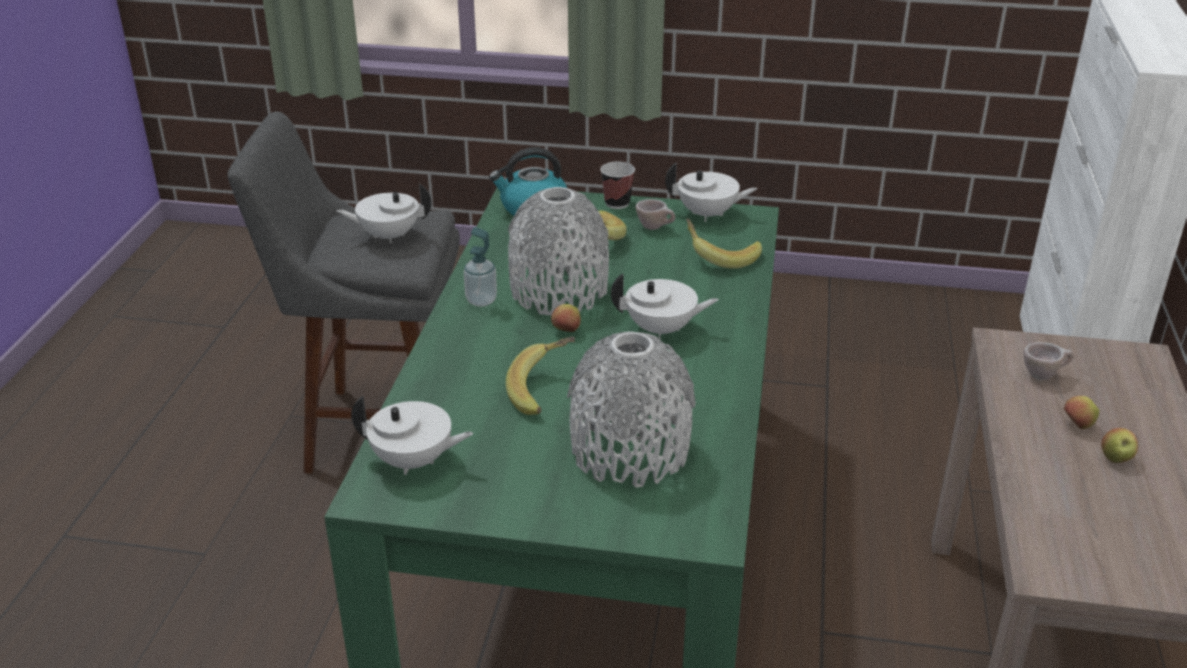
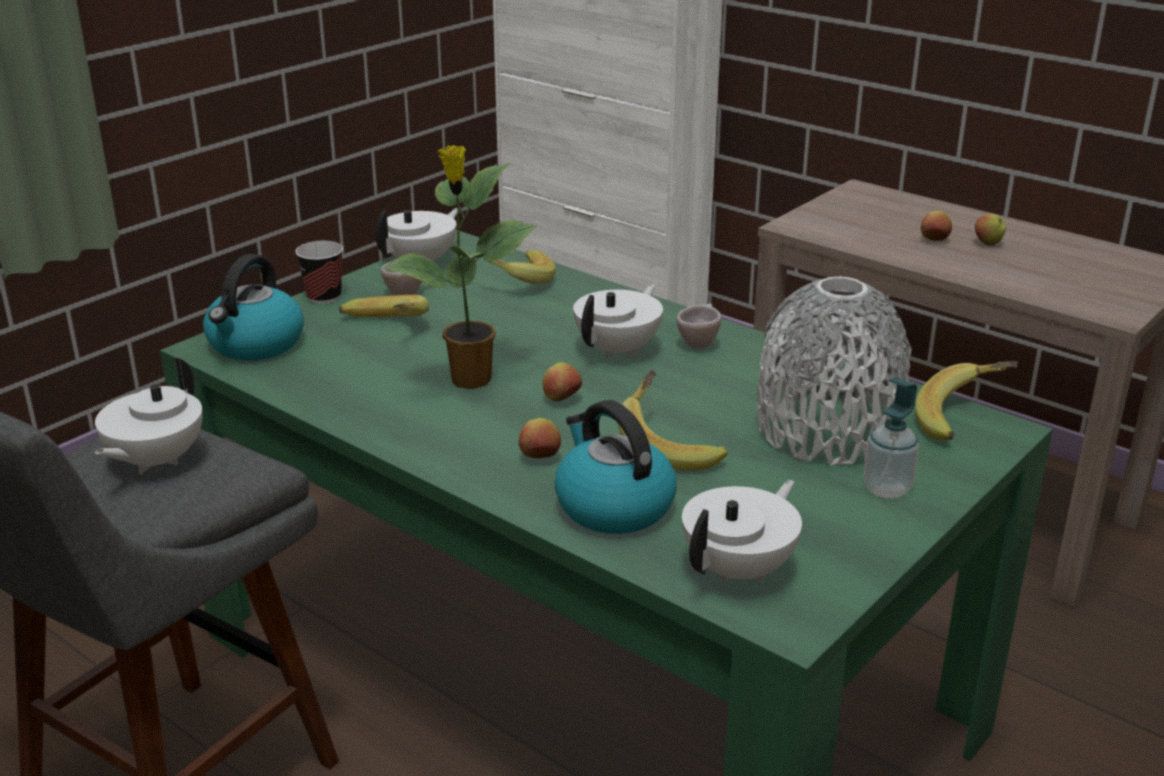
camera: 60 degrees left, 5 degrees down
(450, 392) = (612, 506): none -> kettle
(481, 300) = (428, 433): soap dispenser -> soap dispenser (887, 489)
(485, 348) = (540, 458): none -> apple
(559, 291) = (469, 381): grey vase -> potted plant
(707, 515) = (964, 421): none -> banana
(1044, 375) = (855, 227): beige cup -> beige cup (699, 343)

